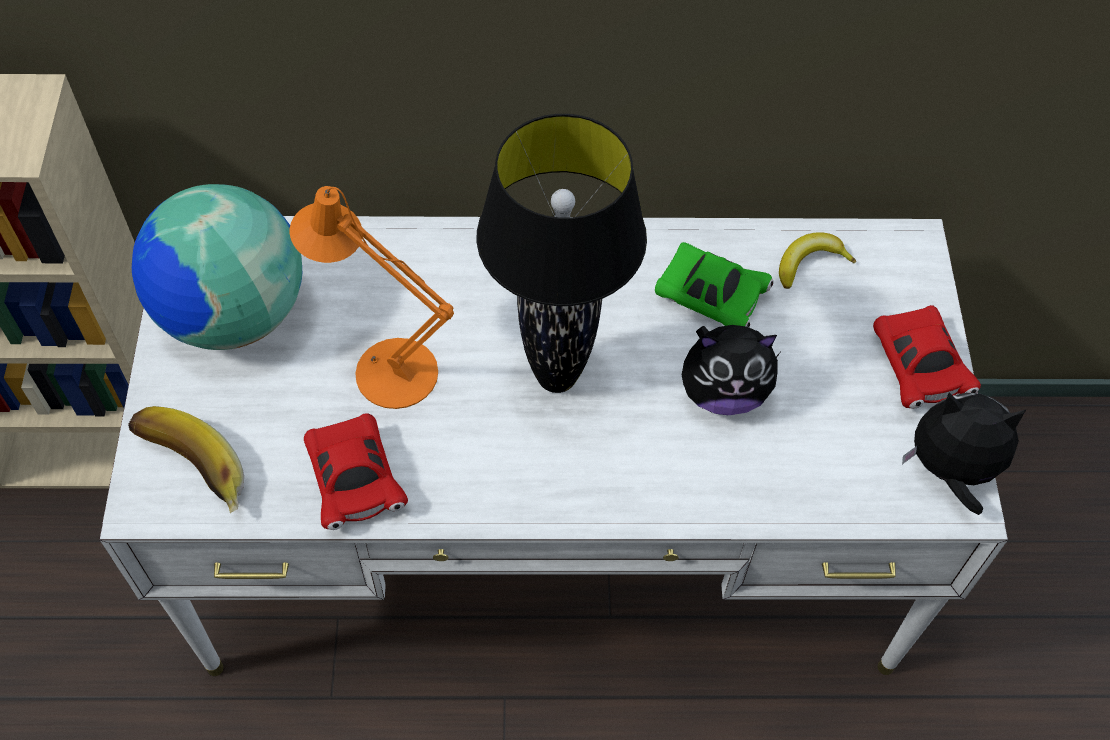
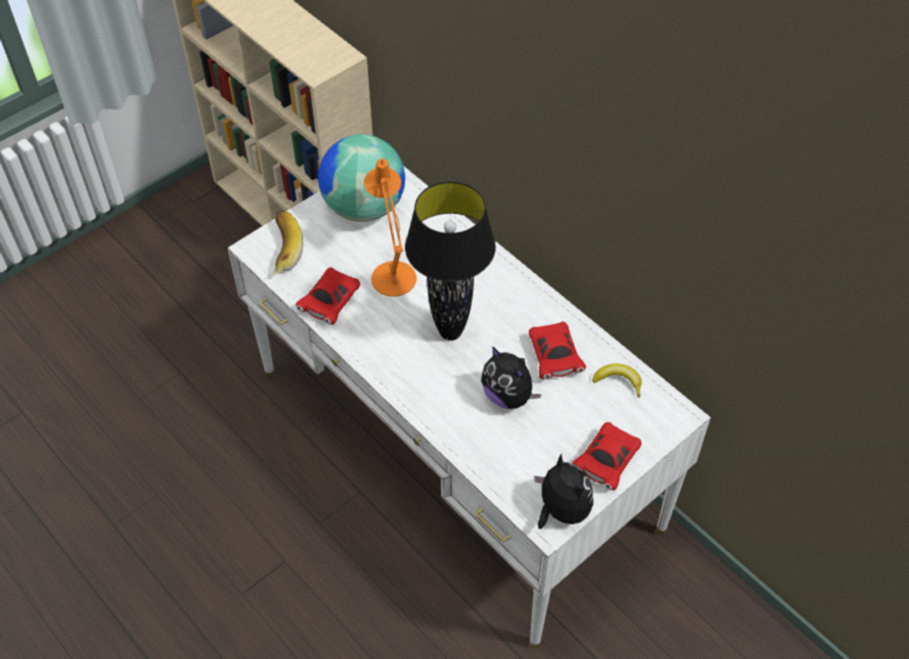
camera: 50 degrees right, 5 degrees down
(710, 298) = (554, 357): green toy car -> red toy car

